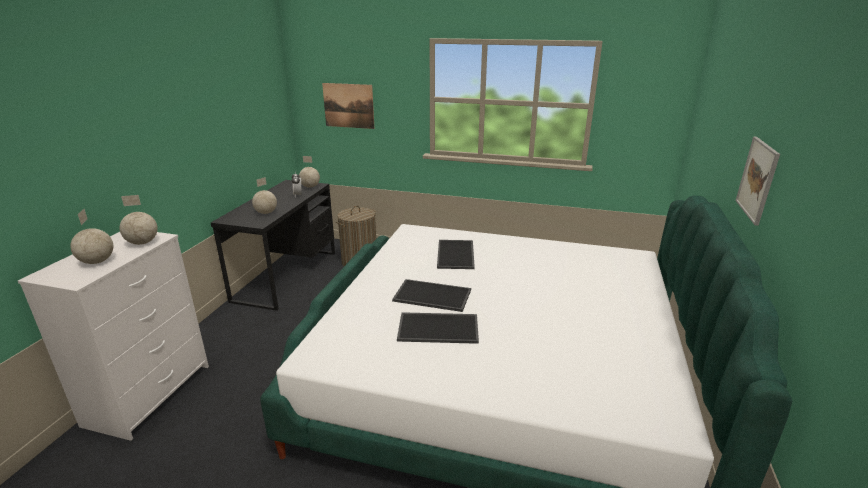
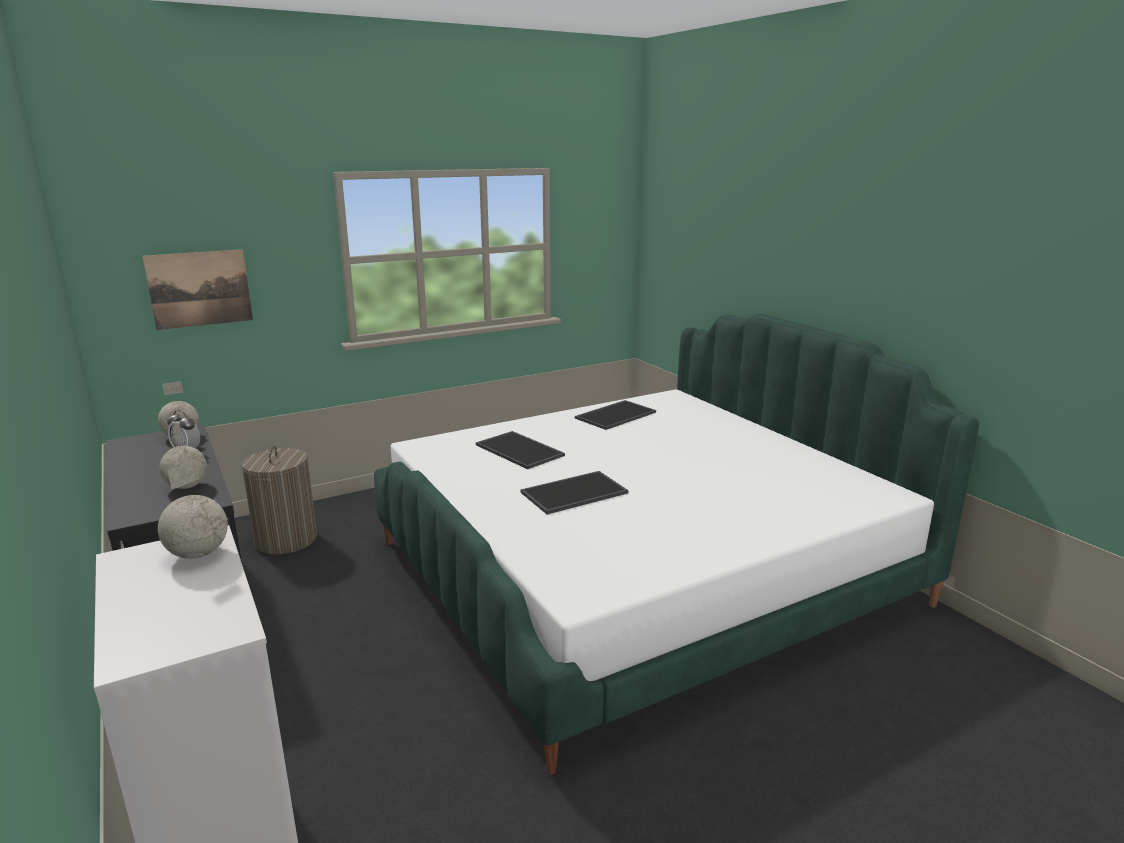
camera: 45 degrees left, 5 degrees down
(98, 261) = (188, 601): globe -> none
(439, 327) = (635, 514): tray -> tray (615, 415)
(757, 179) = (826, 277): picture -> none

